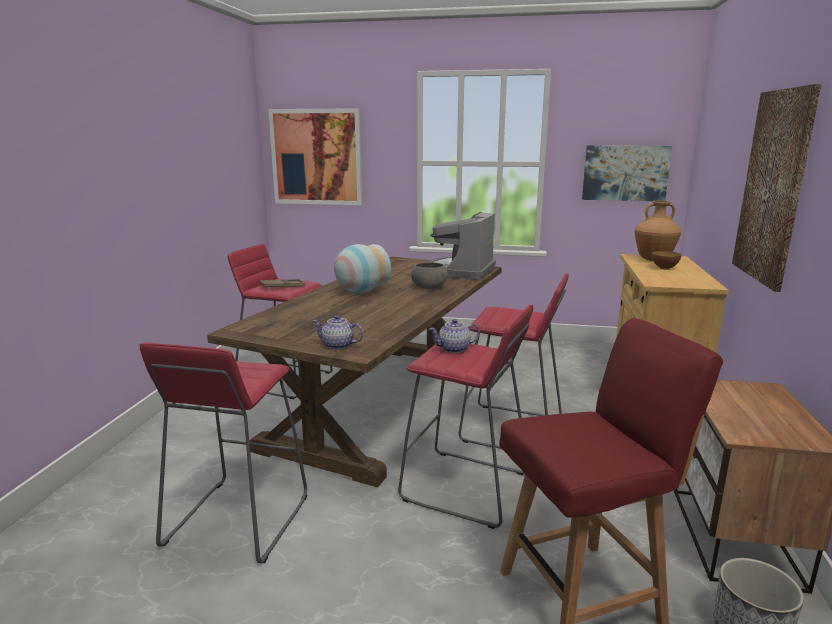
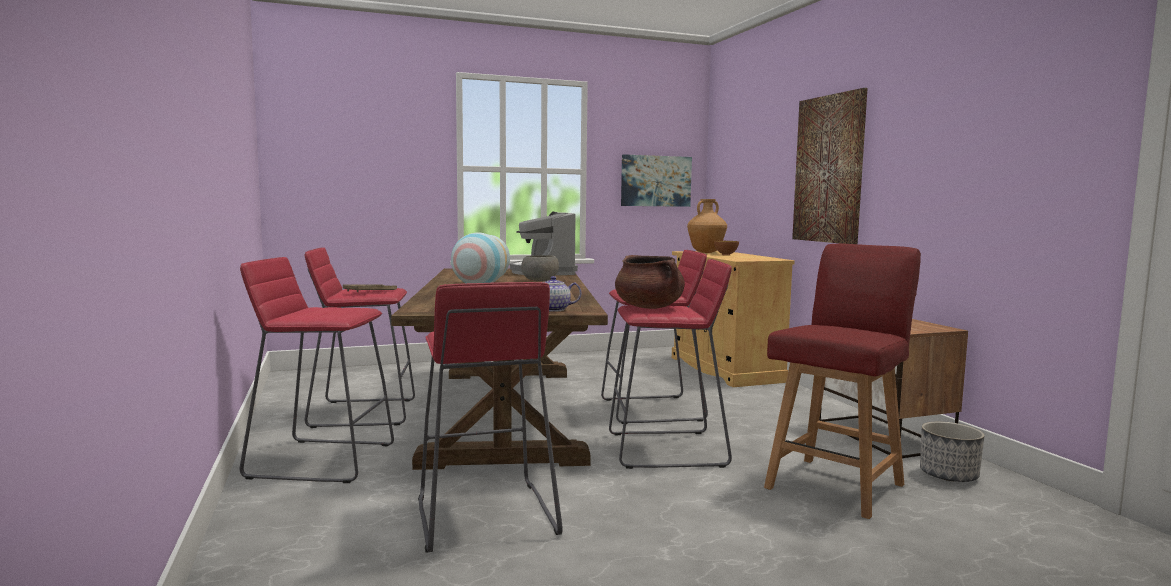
camera: 30 degrees left, 10 degrees down
(206, 424) = (321, 460): none -> red stool
(316, 157) = (334, 159): picture -> none
(454, 349) = (649, 307): teapot -> brown cooking pot

